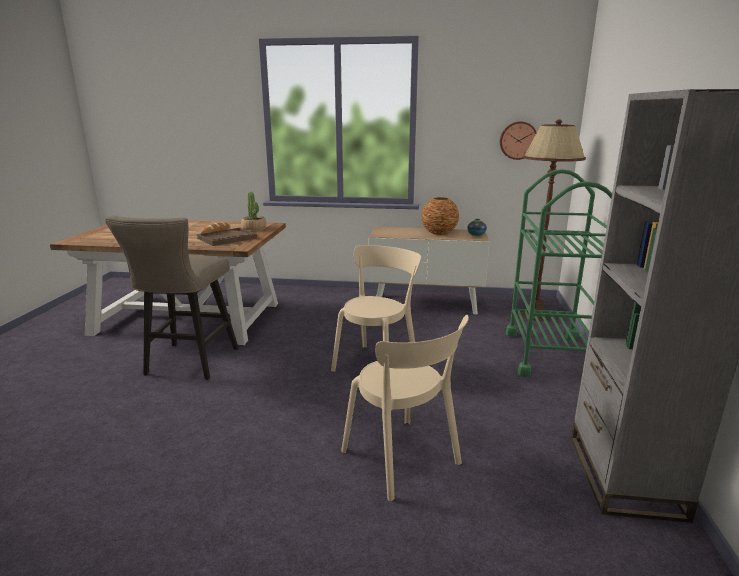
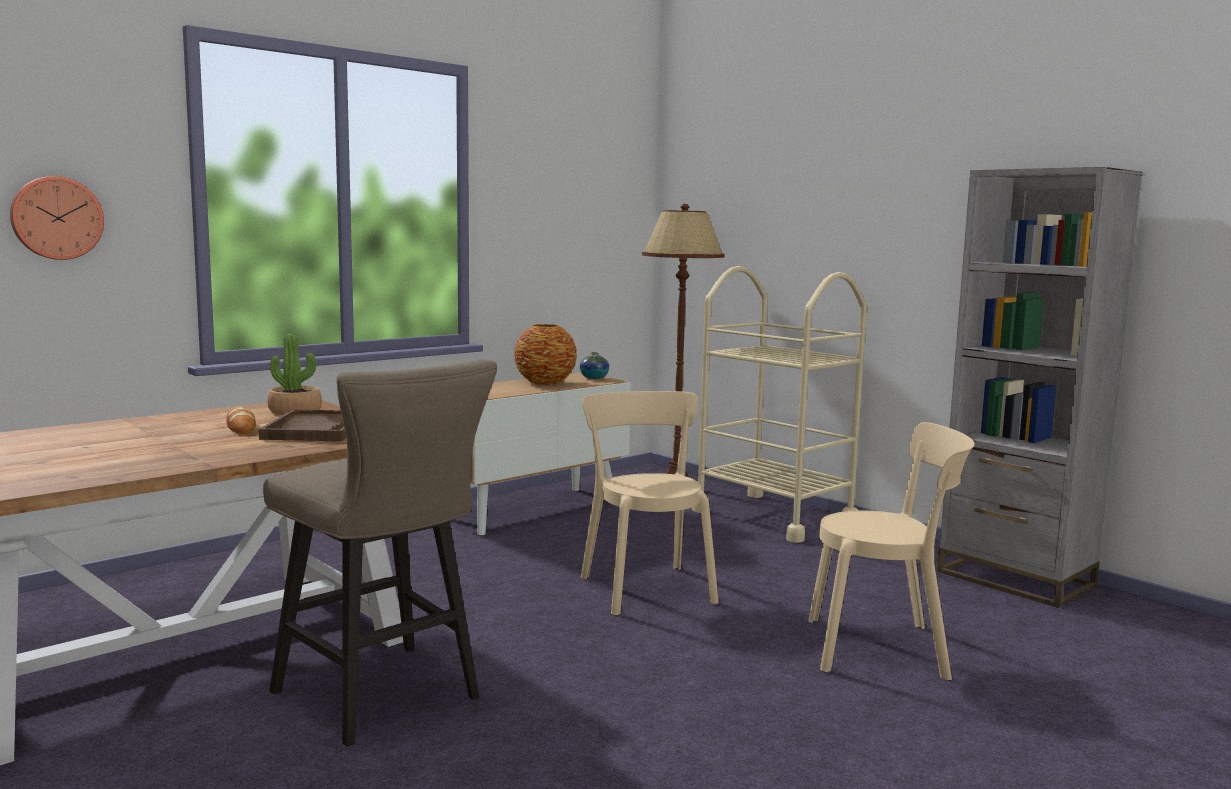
camera: 50 degrees left, 10 degrees down
(518, 140) = (597, 235): wall clock -> wall clock (56, 218)
(549, 355) = (774, 516): green cart -> beige cart

